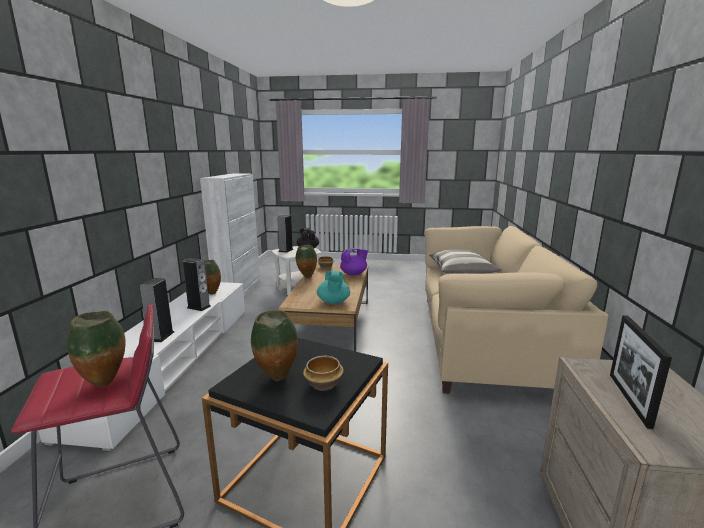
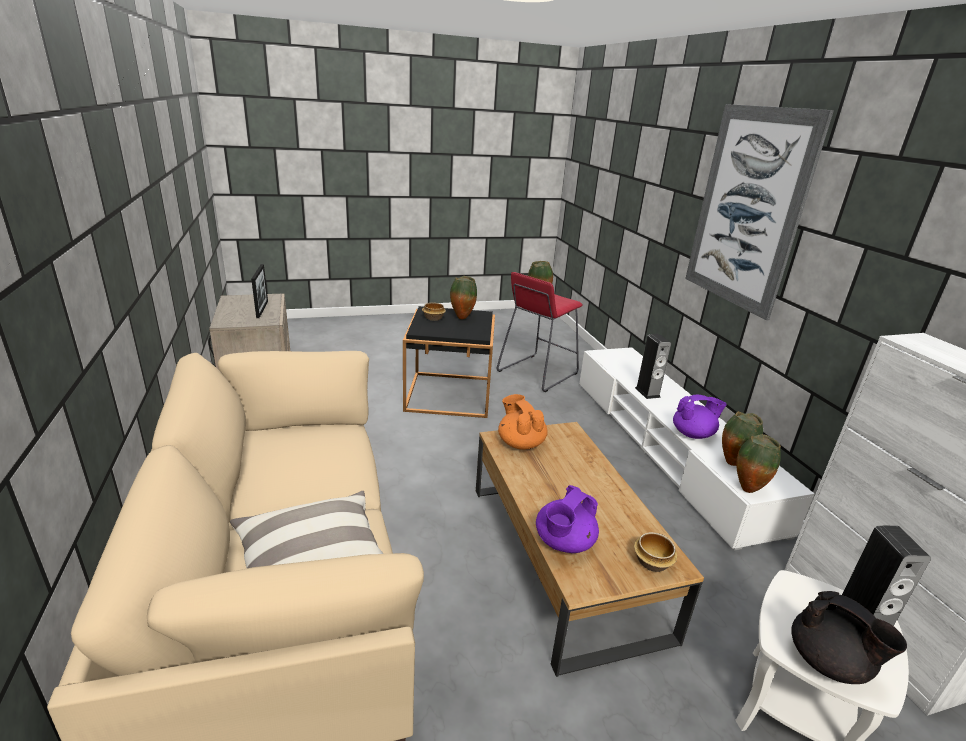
camera: 155 degrees right, 10 degrees up
(94, 149) = (748, 209): none -> picture
(199, 307) = (693, 434): speaker -> purple teapot
(307, 277) = (633, 504): vase -> vase (747, 489)
(333, 302) = (520, 443): turquoise teapot -> orange teapot

